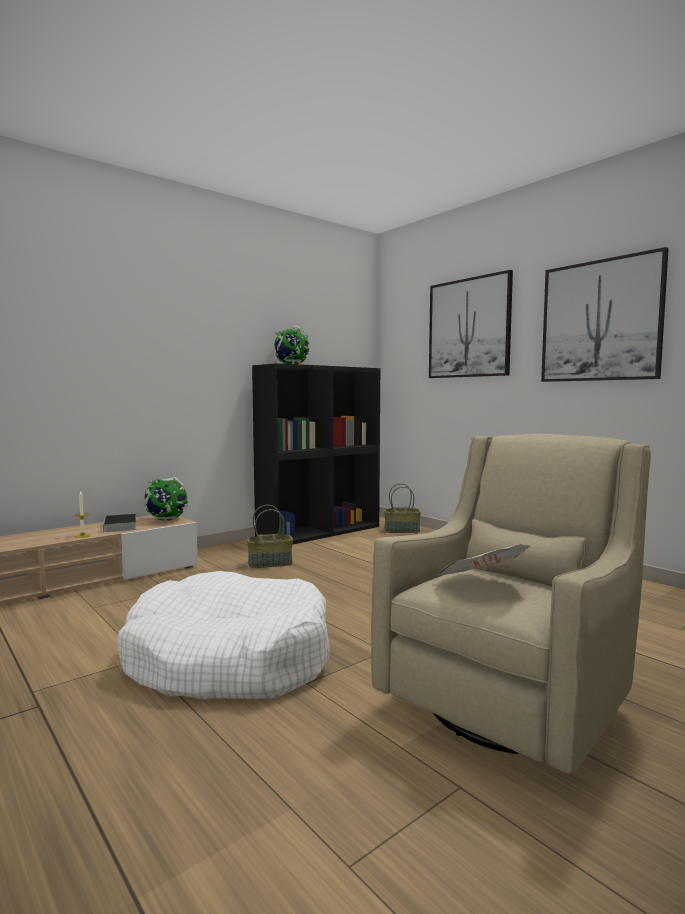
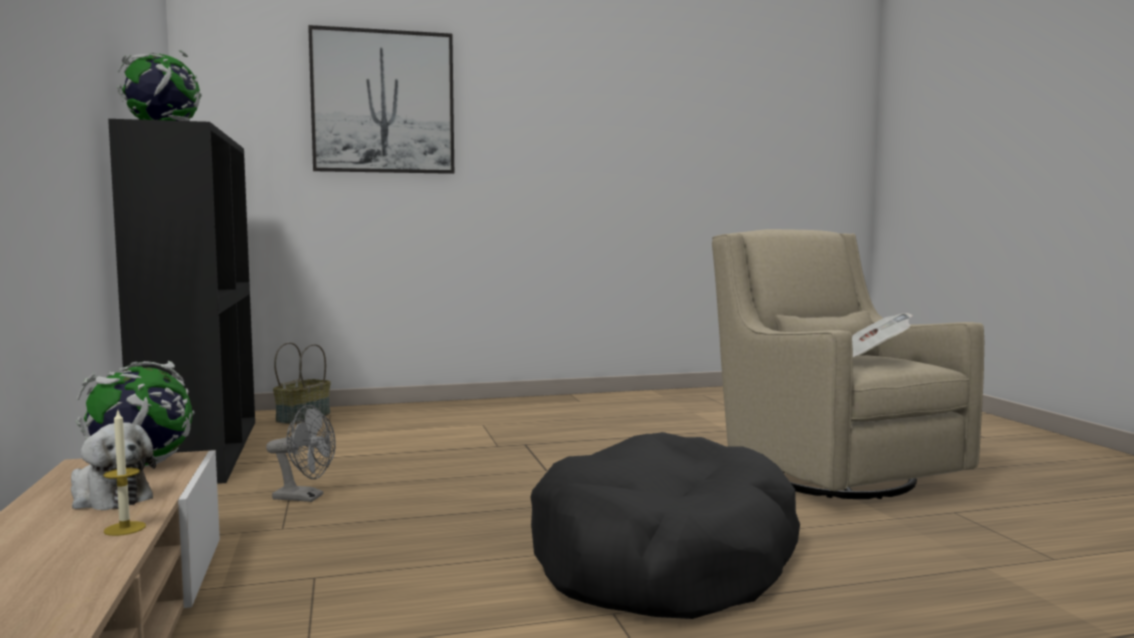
camera: 65 degrees left, 0 degrees up
(120, 526) = (108, 497): book -> plush toy
(229, 659) = (664, 561): white dog bed -> black dog bed
(270, 563) = (305, 497): basket -> grey fan
(600, 321) = (566, 118): picture -> none

